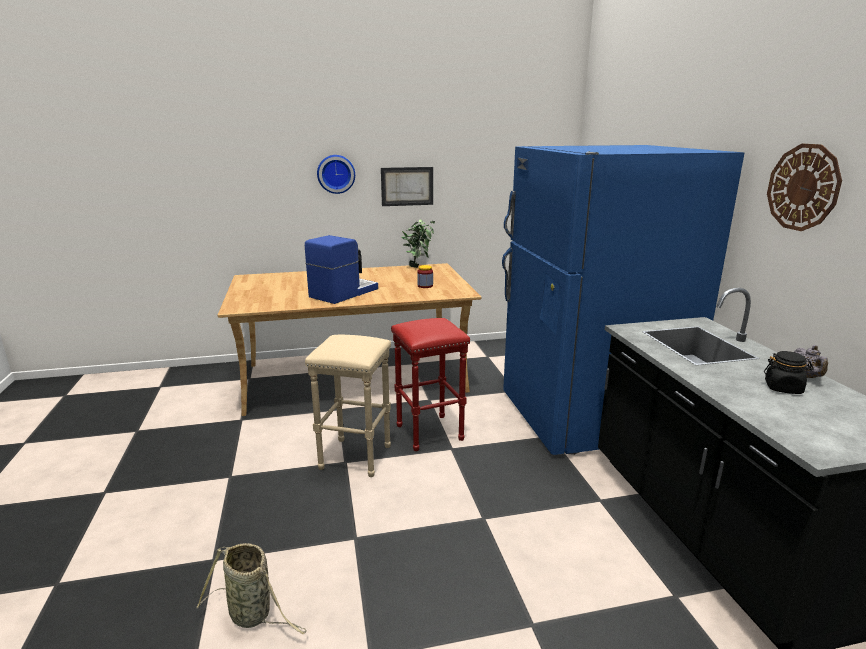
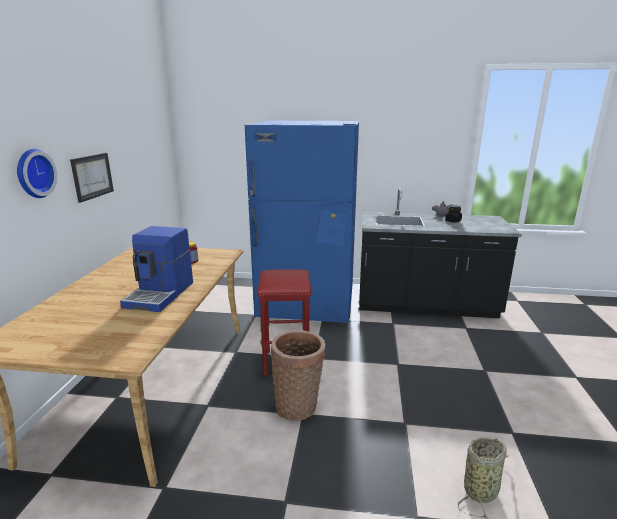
camera: 70 degrees left, 0 degrees up
(342, 293) = (161, 294): coffee machine -> coffee machine turned 135 degrees counterclockwise
(357, 456) = (298, 406): beige stool -> basket
(418, 266) = (126, 255): potted plant -> none
(803, 187) = (397, 135): wall clock -> none

